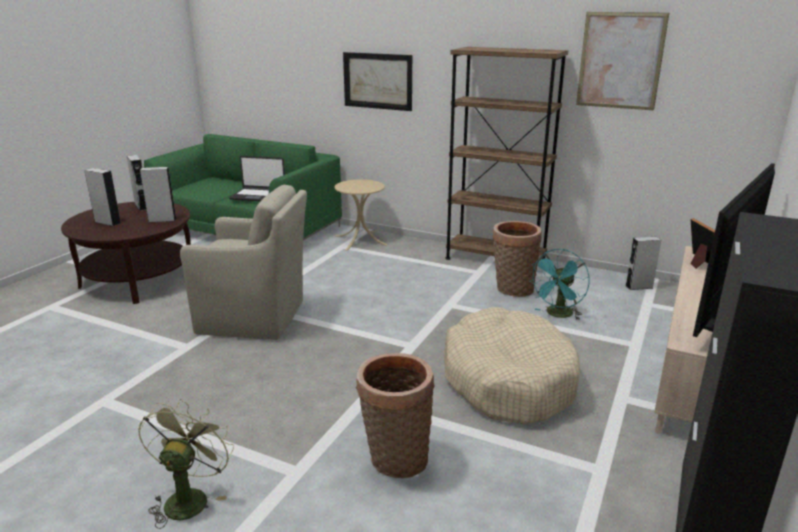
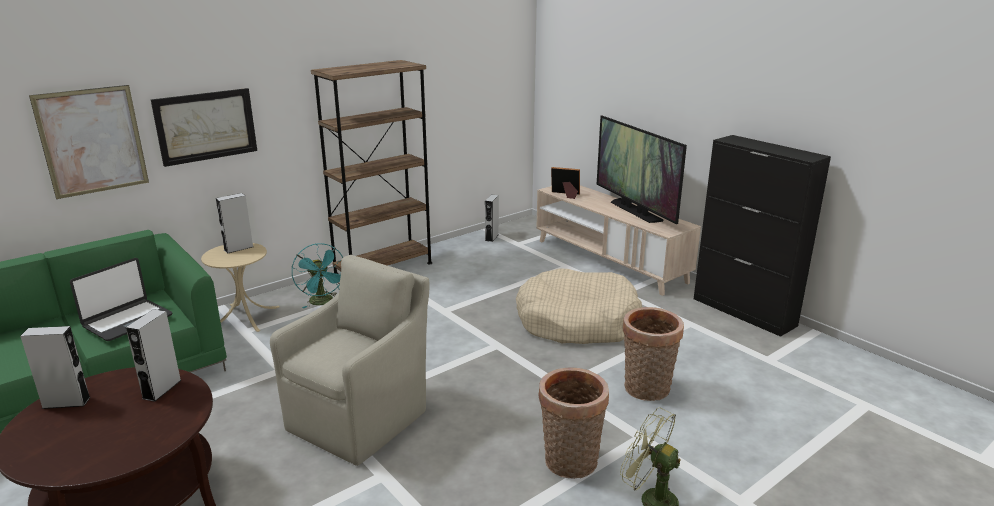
camera: 65 degrees left, 0 degrees up
(107, 222) = (101, 437): grey speaker -> grey speaker (238, 248)
(512, 289) = (446, 279): basket -> basket (570, 464)
(557, 315) = (504, 276): turquoise fan -> turquoise fan (323, 302)
(620, 61) = (438, 63): picture -> picture (92, 141)

